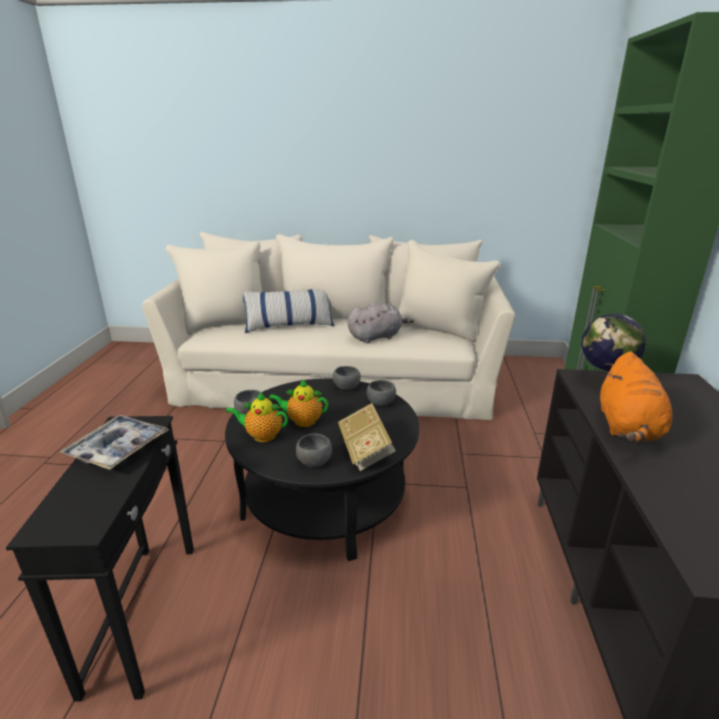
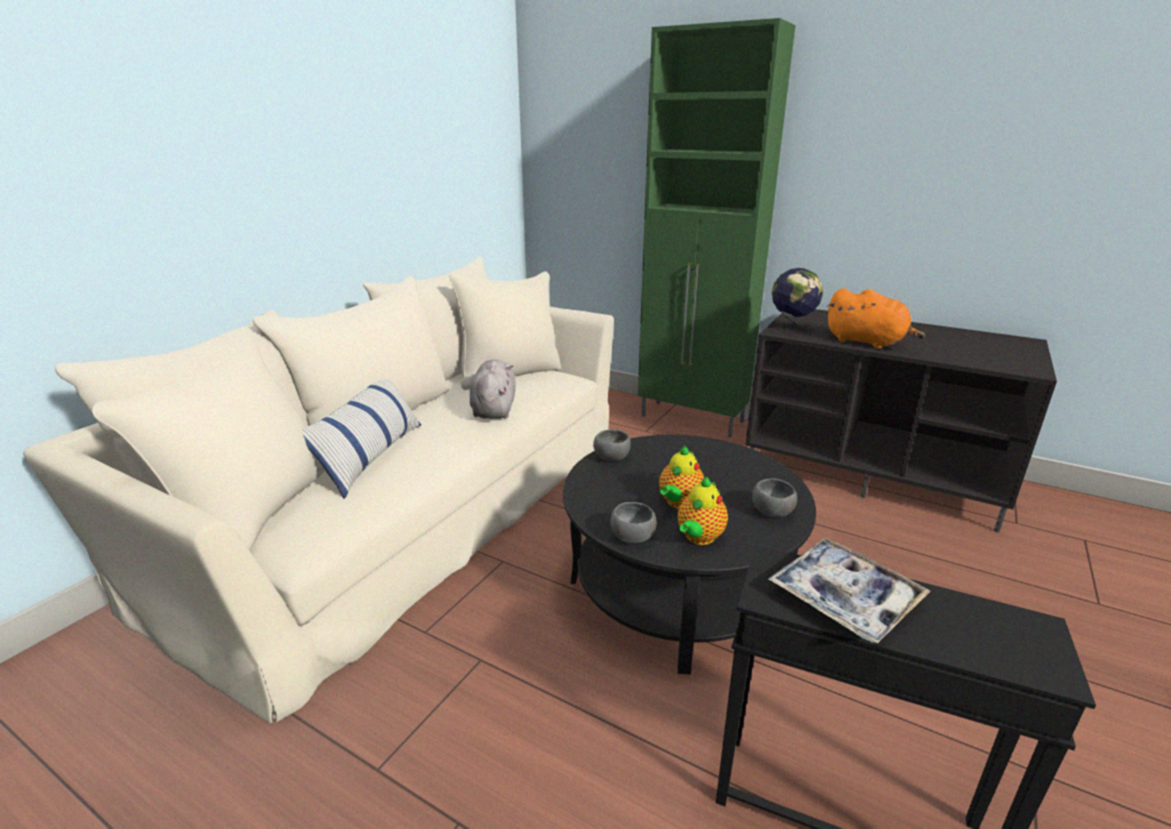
camera: 65 degrees left, 0 degrees up
(365, 450) = (761, 478): book -> none
(381, 402) = (664, 446): grey bowl -> none

